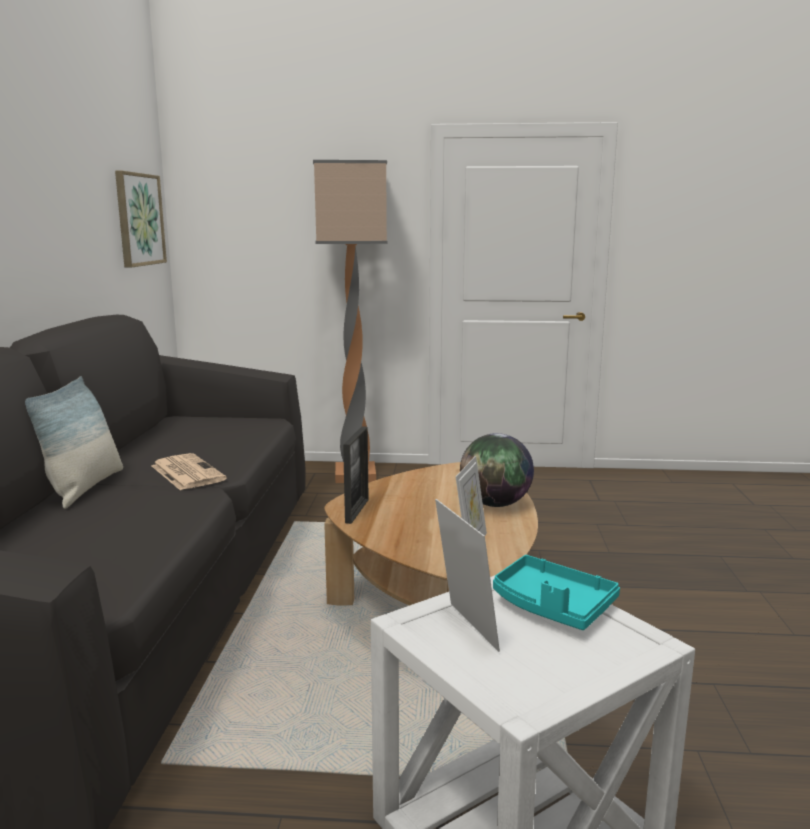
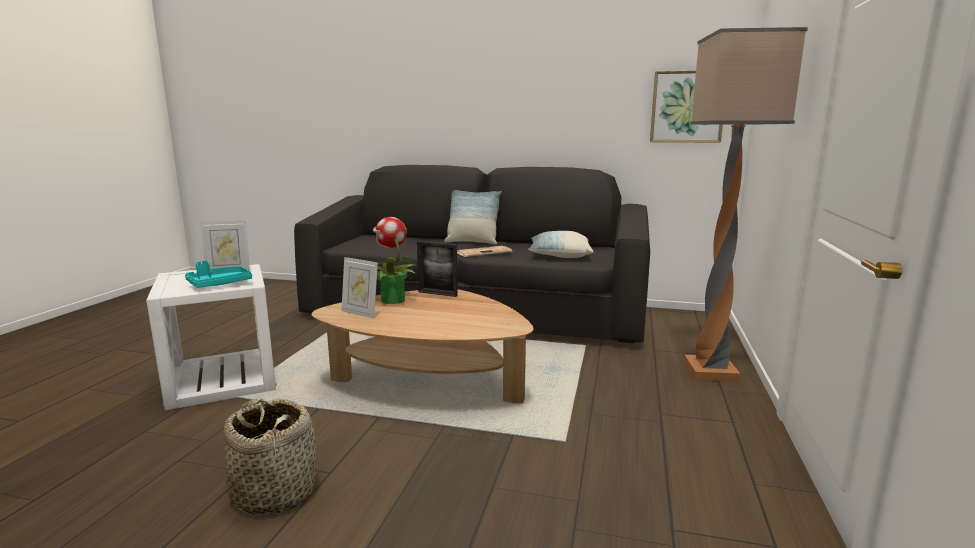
camera: 100 degrees right, 0 degrees up
(212, 438) = (559, 256): none -> pillow
(398, 534) = (392, 300): none -> potted plant
(495, 504) = (422, 326): globe -> none
(720, 652) = (275, 492): none -> basket

